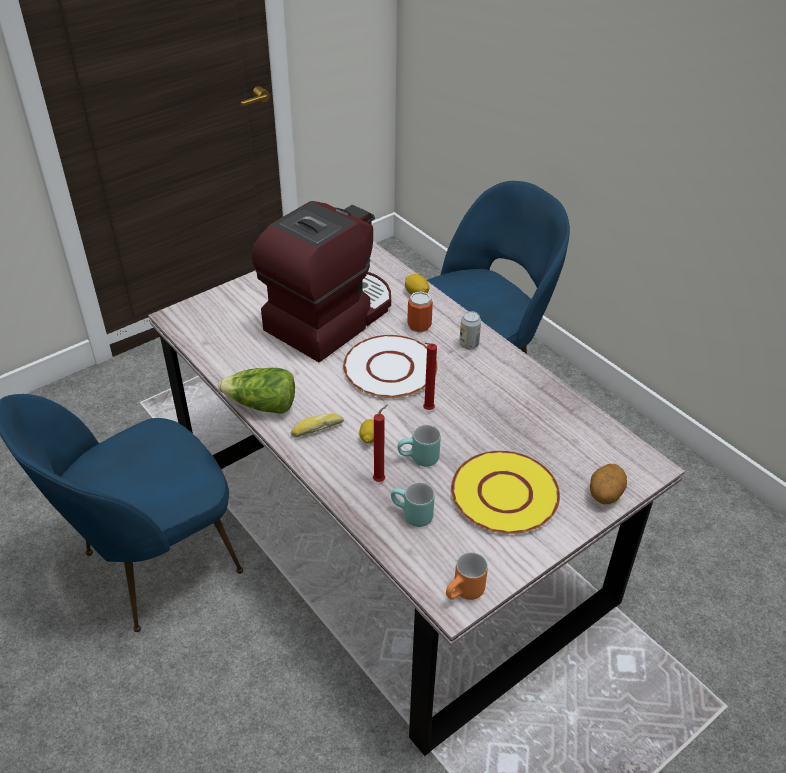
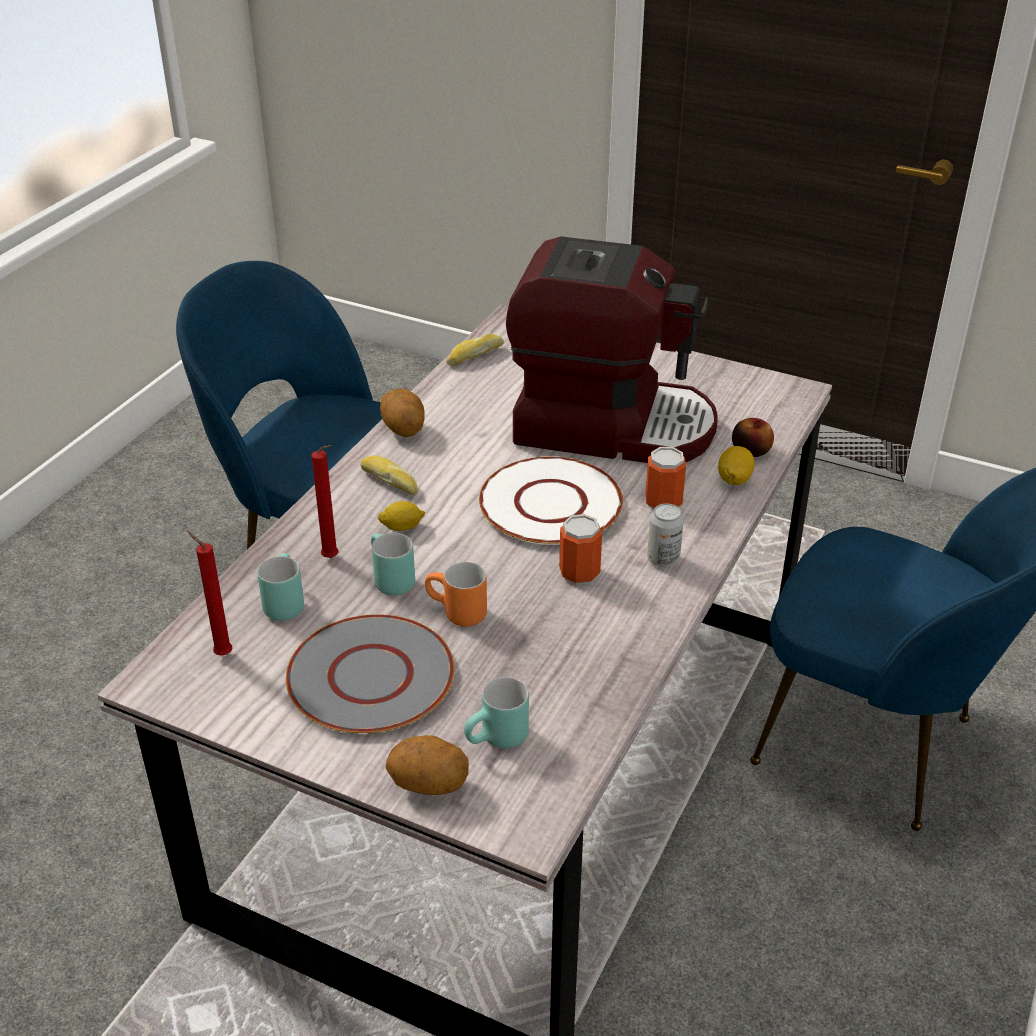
camera: 65 degrees right, 5 degrees down
(202, 346) = (474, 355): none -> bread
(262, 405) = (404, 429): lettuce -> potato
(394, 278) = (751, 450): none -> apple
(427, 410) = (490, 560): red candle -> red candle (221, 653)
(461, 379) = (579, 573): none -> can
(465, 594) = (171, 687): orange mug -> orange mug (455, 614)
(505, 494) = (370, 677): yellow plate -> grey plate
(583, 457) = (498, 741): none -> turquoise mug

